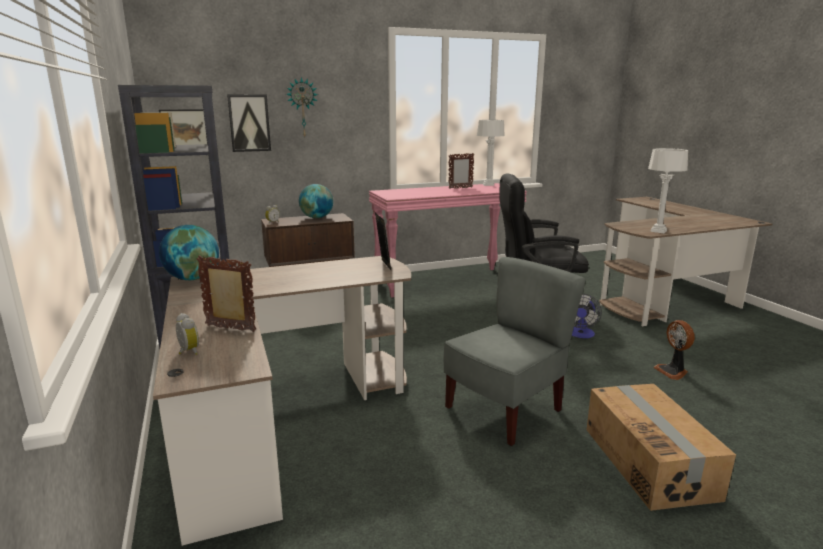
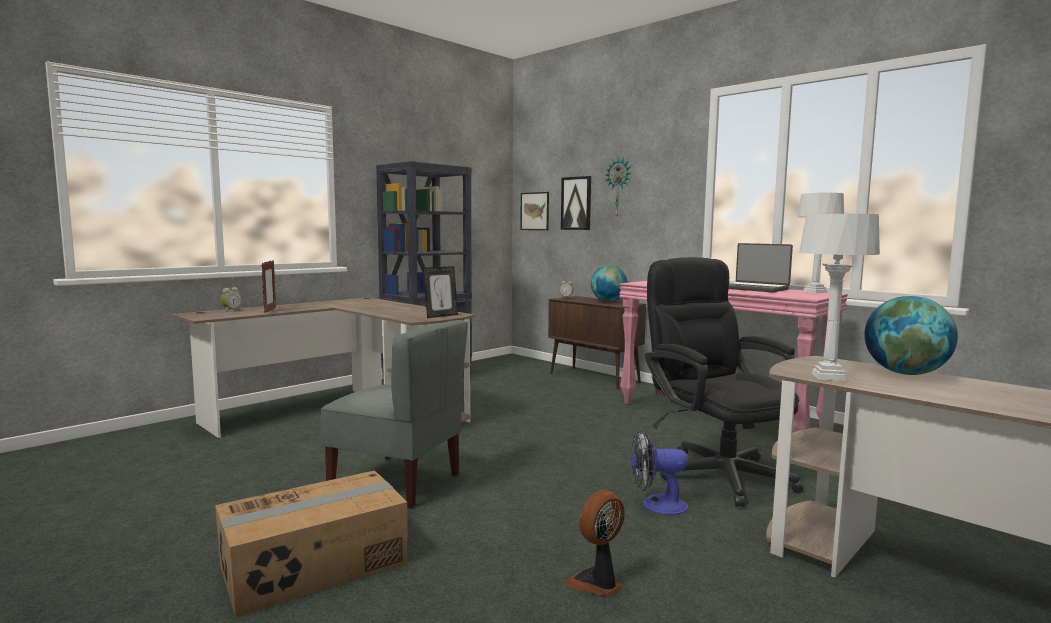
camera: 65 degrees right, 10 degrees down
(193, 278) = (364, 298): globe -> globe (906, 373)
(460, 188) = (754, 288): picture frame -> laptop

